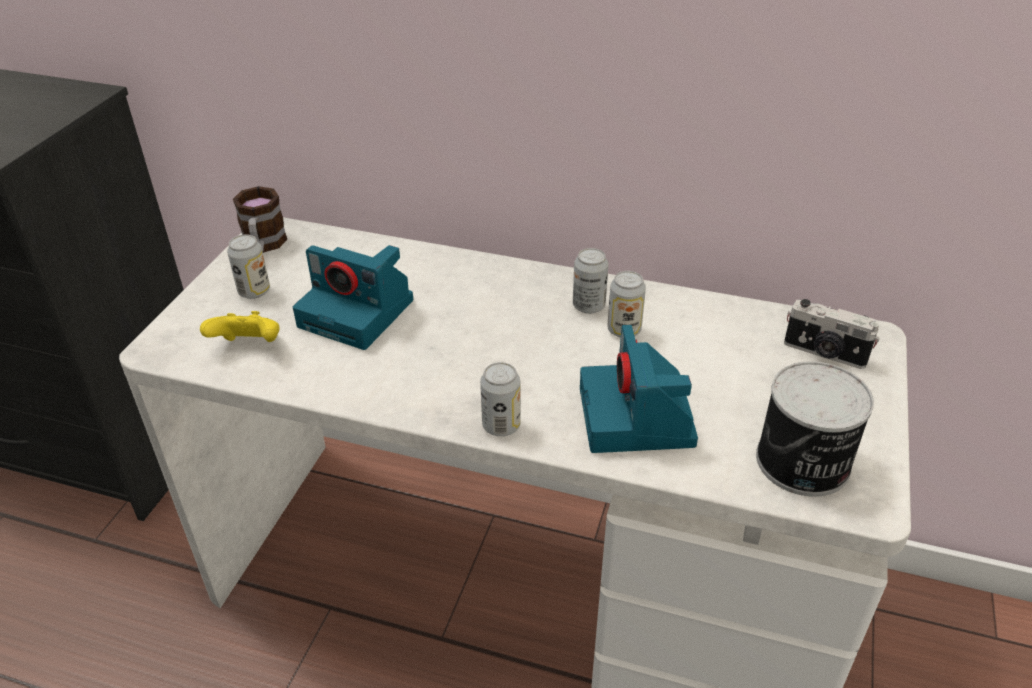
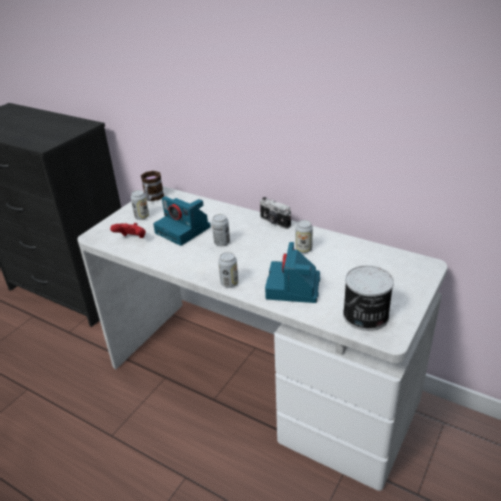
camera: 15 degrees right, 5 degrees down
(249, 347) = (132, 239): yellow game controller -> red game controller
(588, 306) = (291, 237): can -> can (222, 243)
(824, 353) = (399, 270): camera -> camera (274, 222)

